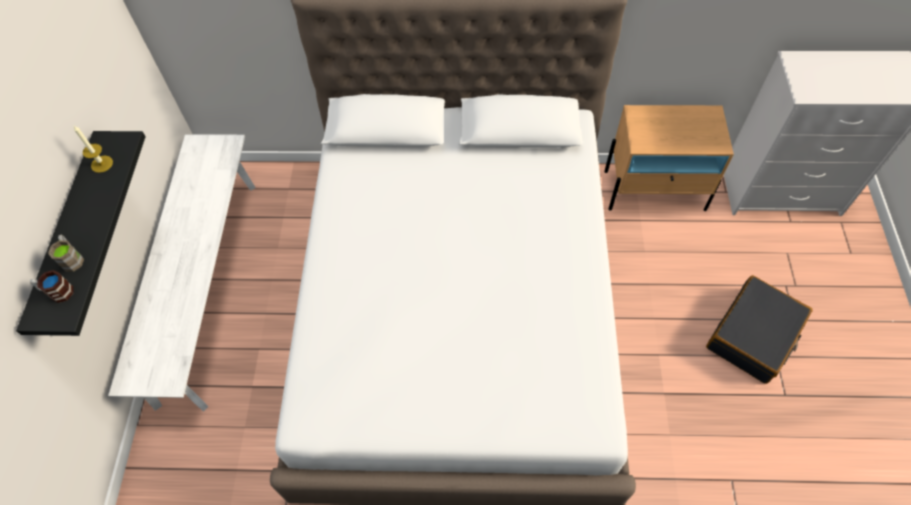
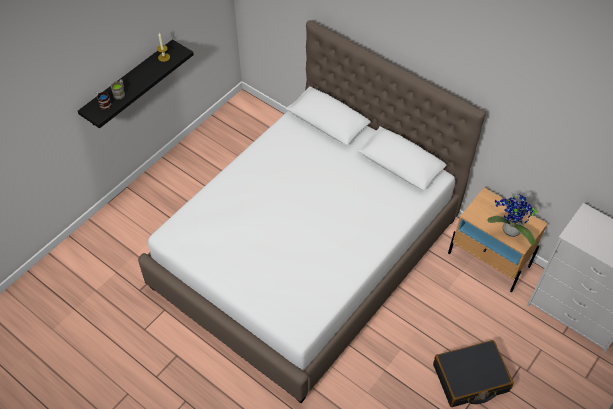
camera: 35 degrees right, 5 degrees down
(208, 287) = (191, 156): white bench -> none
(695, 138) = (509, 231): none -> potted plant

